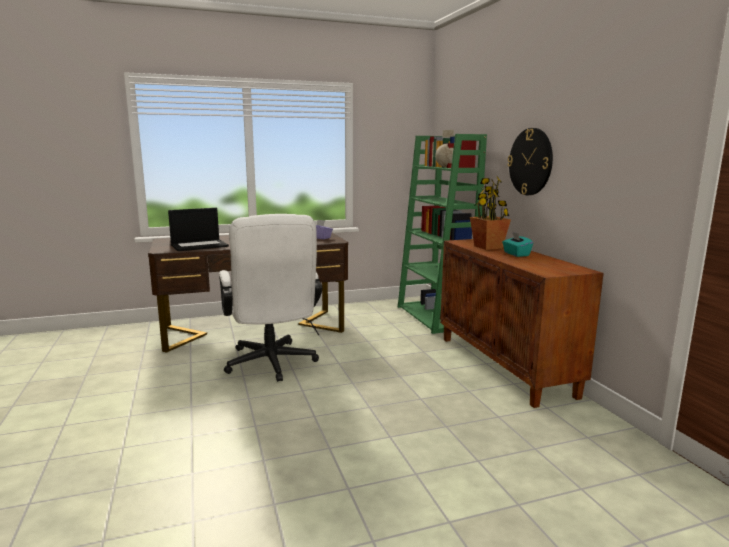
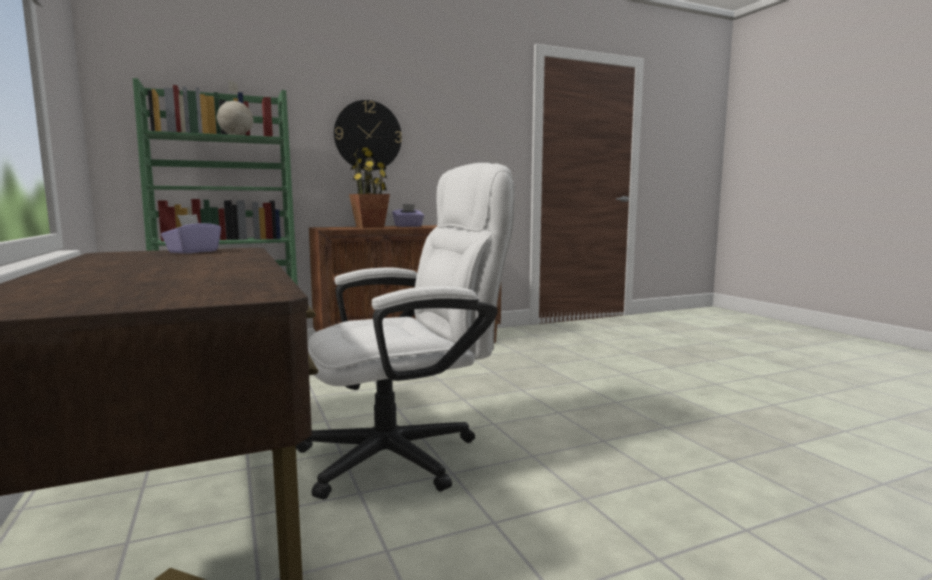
camera: 95 degrees left, 5 degrees down
(200, 245) = (204, 281): laptop -> none
(516, 254) = (408, 226): turquoise tissue box -> purple tissue box

